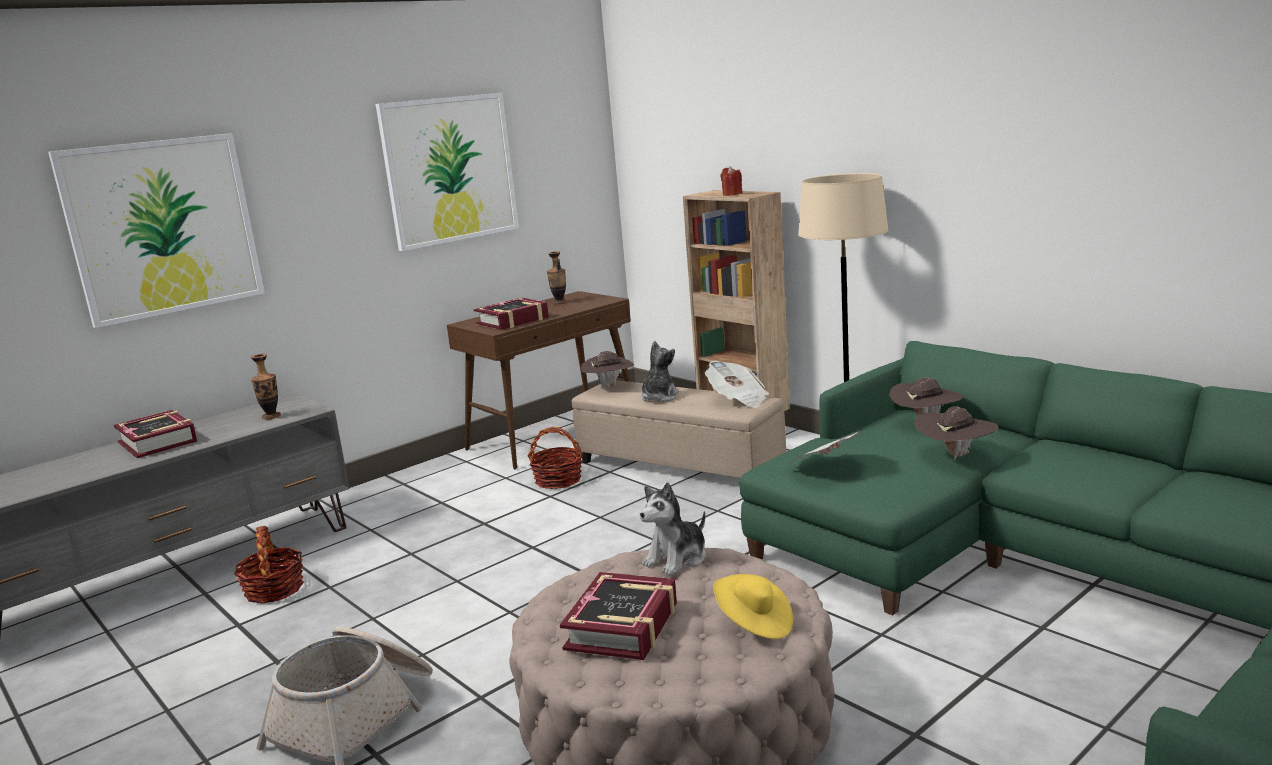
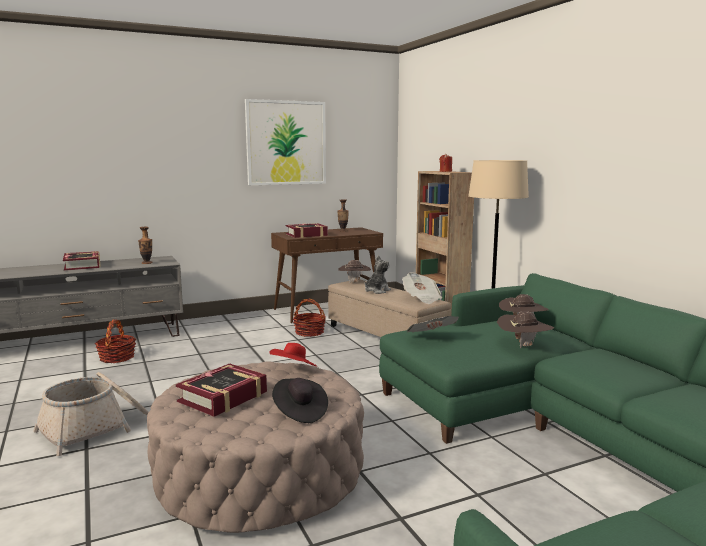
camera: 15 degrees right, 5 degrees down
(163, 227) = (110, 150): picture -> none
(677, 559) = (294, 370): plush toy -> red hat
(754, 624) = (299, 412): yellow hat -> black hat

